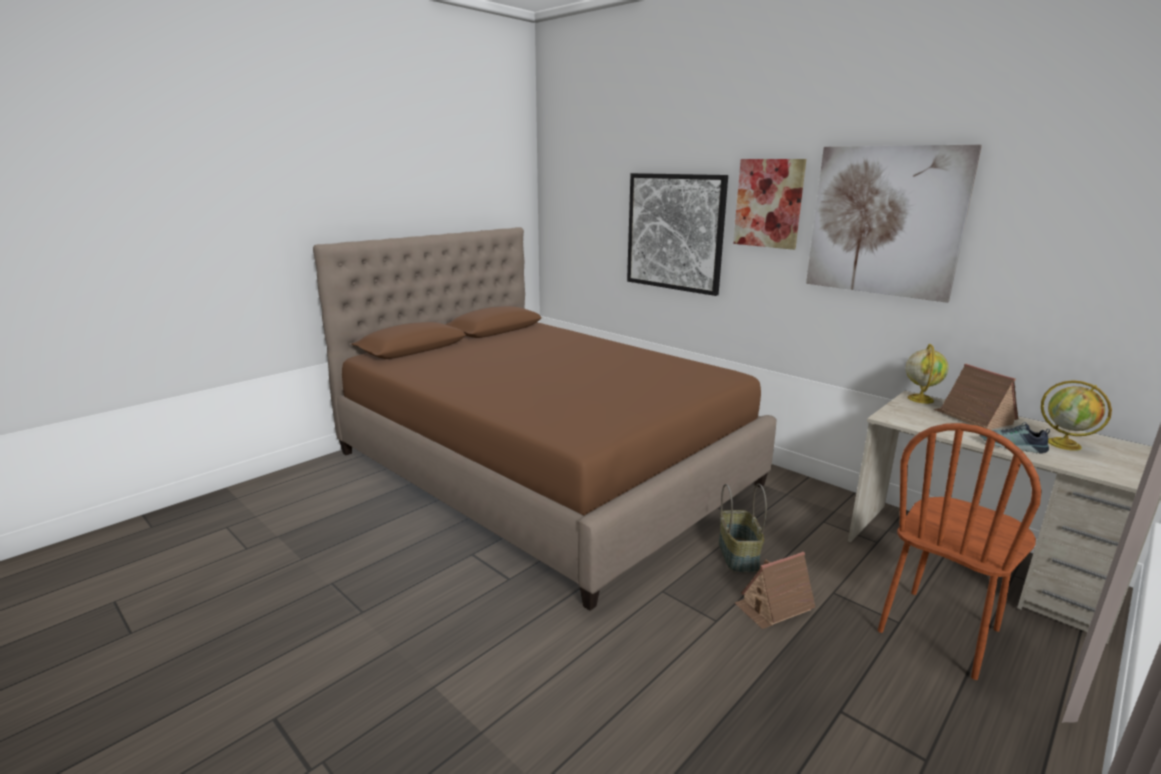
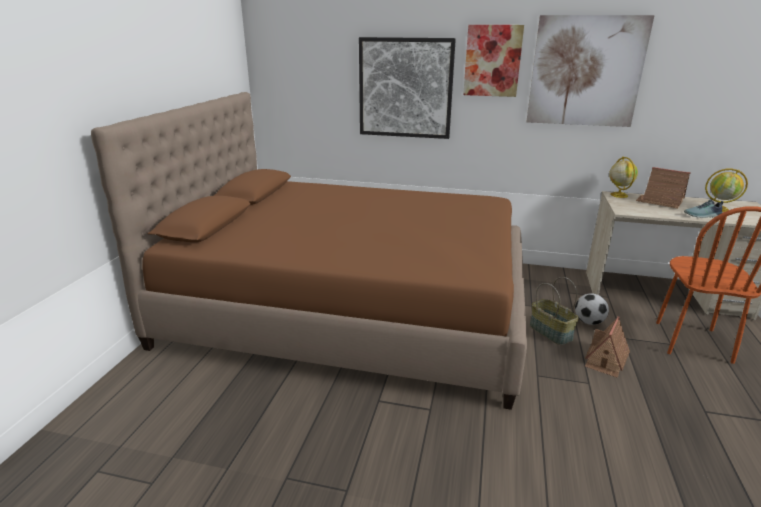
camera: 30 degrees left, 5 degrees up
(806, 560) = (589, 322): none -> football

